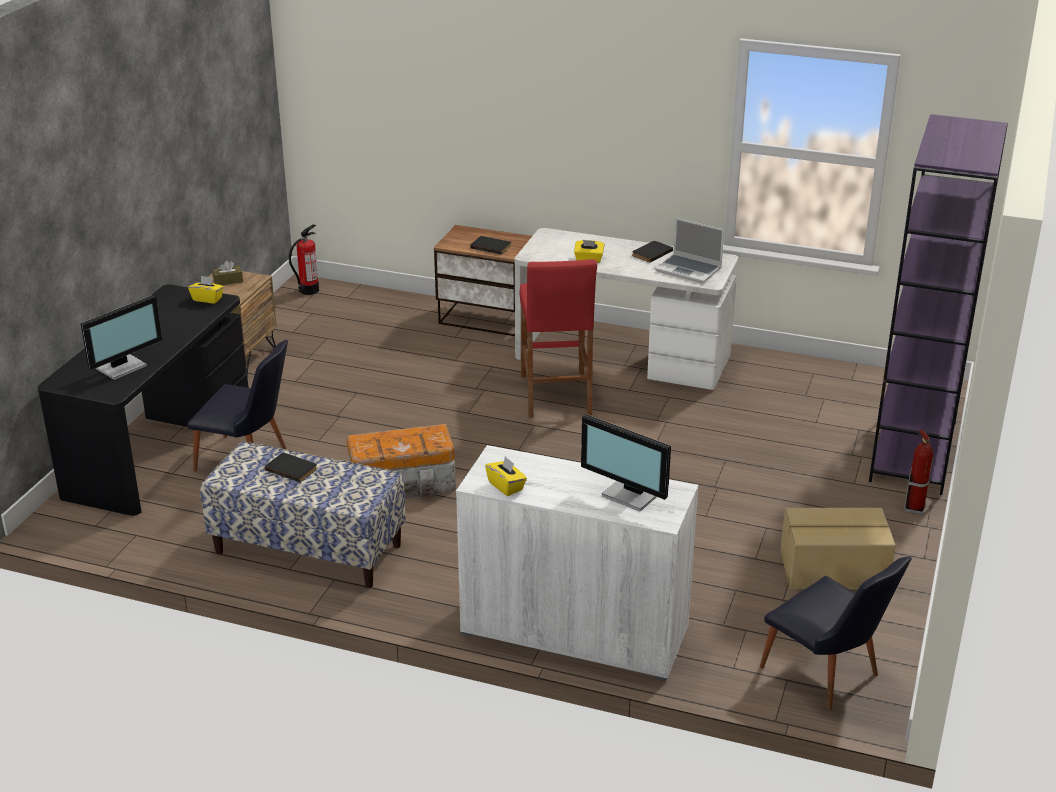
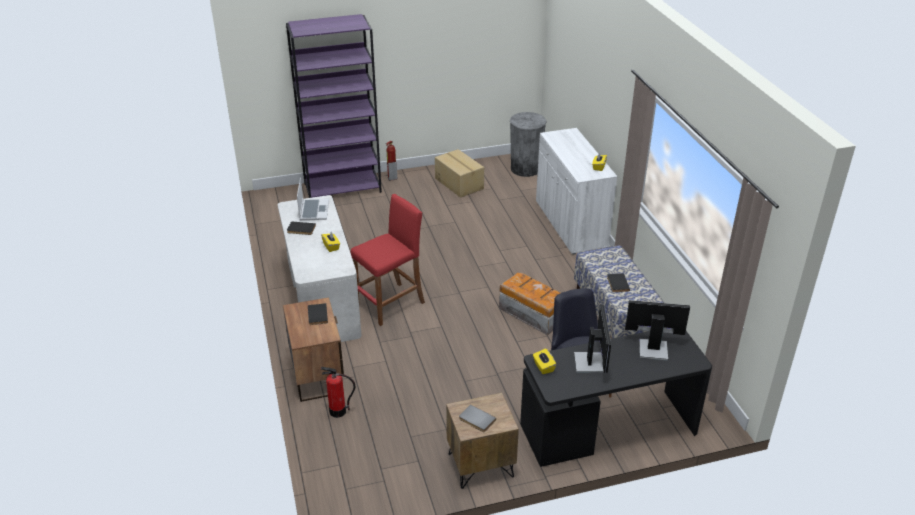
camera: 125 degrees left, 5 degrees up
(228, 281) = (476, 420): brown tissue box -> grey book
(309, 290) = (345, 495): fire extinguisher -> fire extinguisher (338, 411)
(632, 494) = (565, 142): monitor -> monitor (590, 362)
(827, 677) = (525, 169): black chair -> grey trash can

